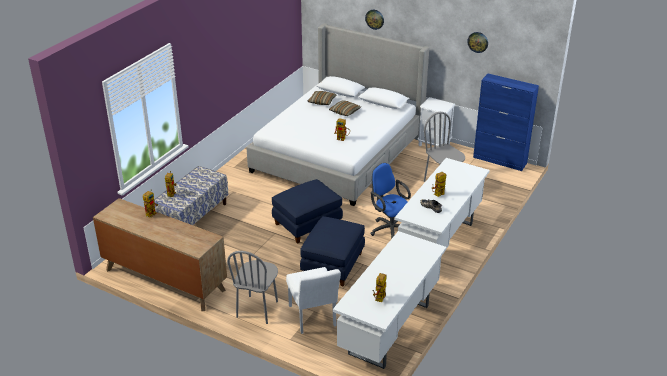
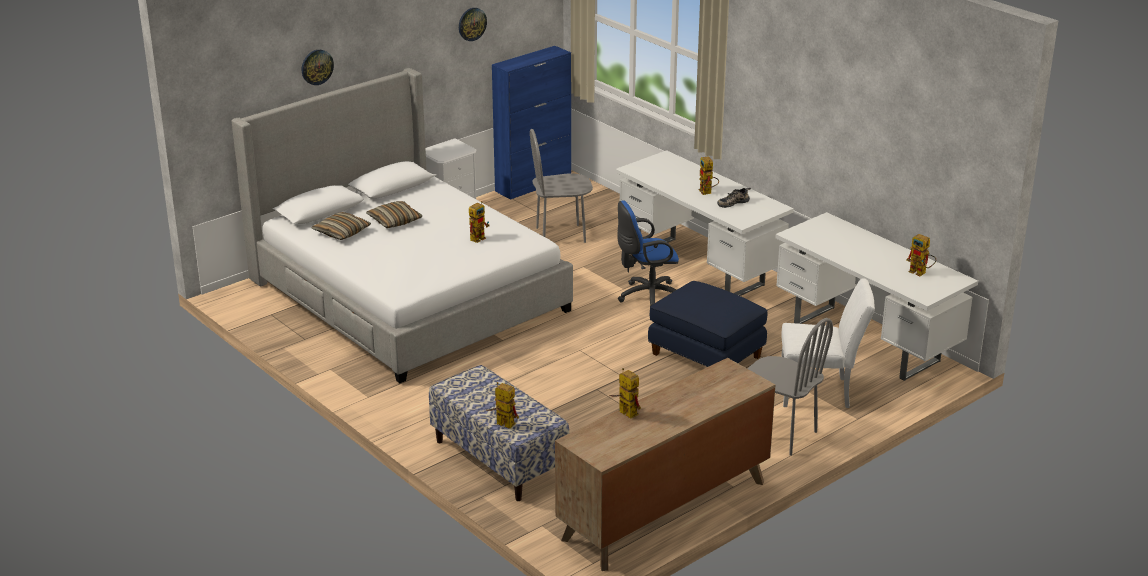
camera: 70 degrees left, 5 degrees down
(307, 224) = (591, 357): blue ottoman -> none

